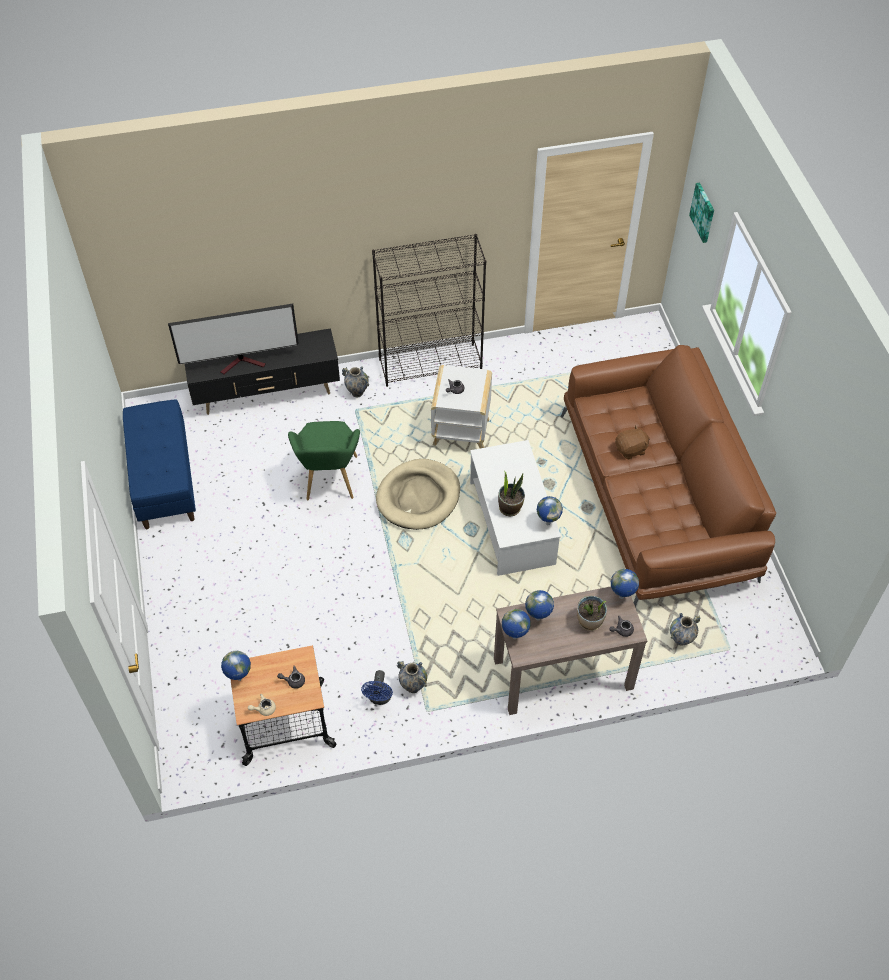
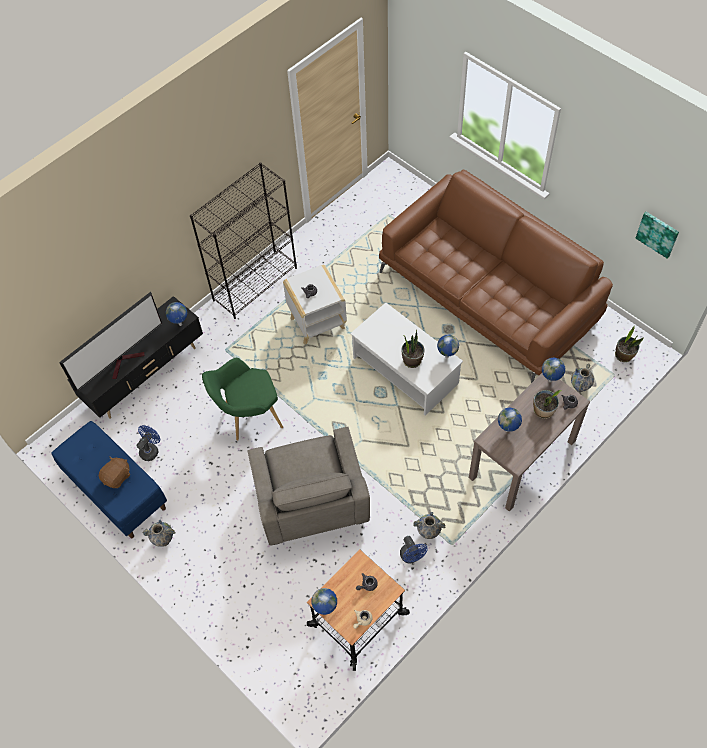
camera: 30 degrees left, 5 degrees up
(220, 462) = (151, 450): none -> blue fan
(325, 592) = (311, 503): none -> grey armchair
(329, 482) = (248, 417): green armchair -> green armchair turned 105 degrees clockwise
(357, 393) = (216, 336): vase -> vase (164, 540)
(418, 497) = (324, 390): beige dog bed -> none
(514, 637) = (502, 454): globe -> globe (180, 324)
(631, 450) = (464, 270): brown plush toy -> brown plush toy (117, 477)
(703, 212) = (422, 64): picture -> picture (658, 233)
(756, 636) = (624, 355): none -> potted plant

